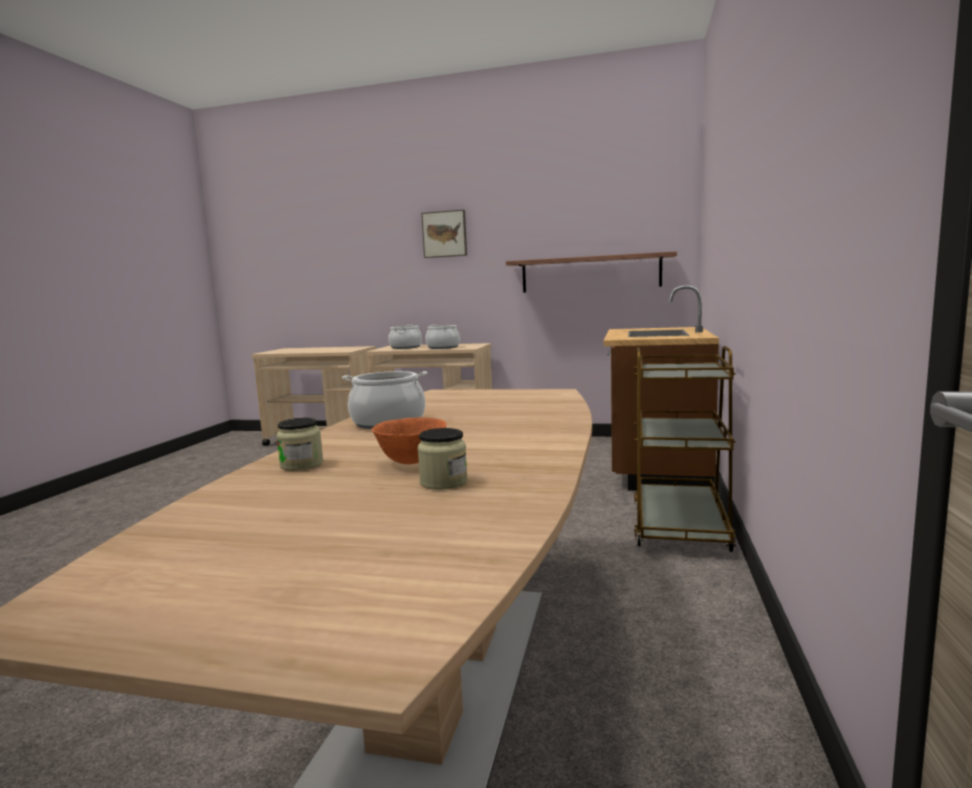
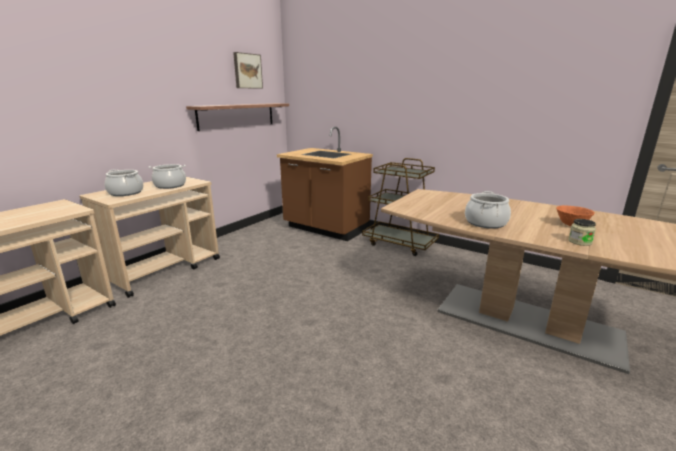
camera: 70 degrees left, 10 degrees up
(443, 482) = (601, 223): jar -> none
(445, 234) = (123, 76): picture -> picture (247, 71)

